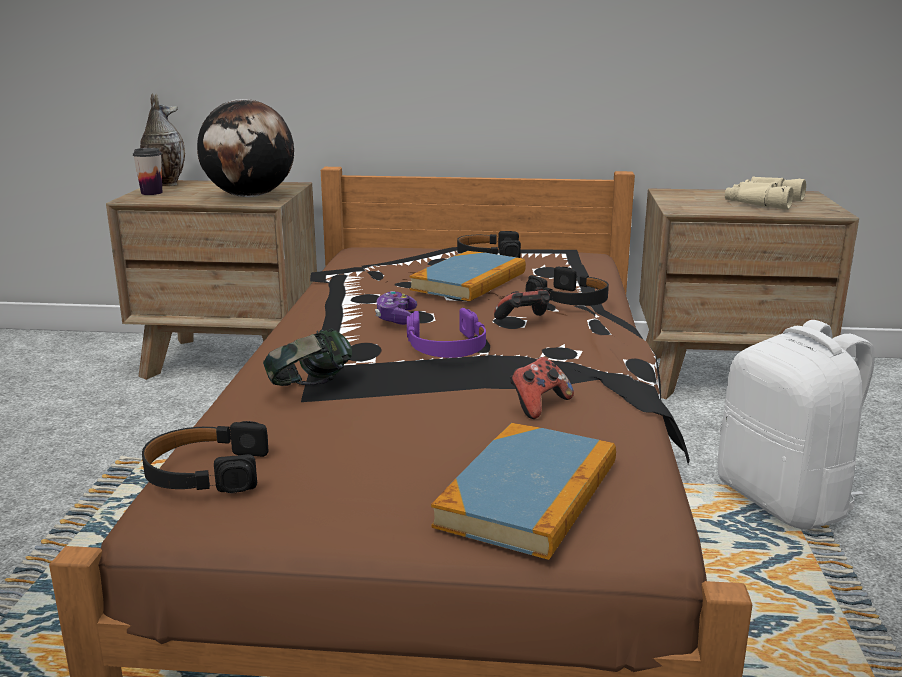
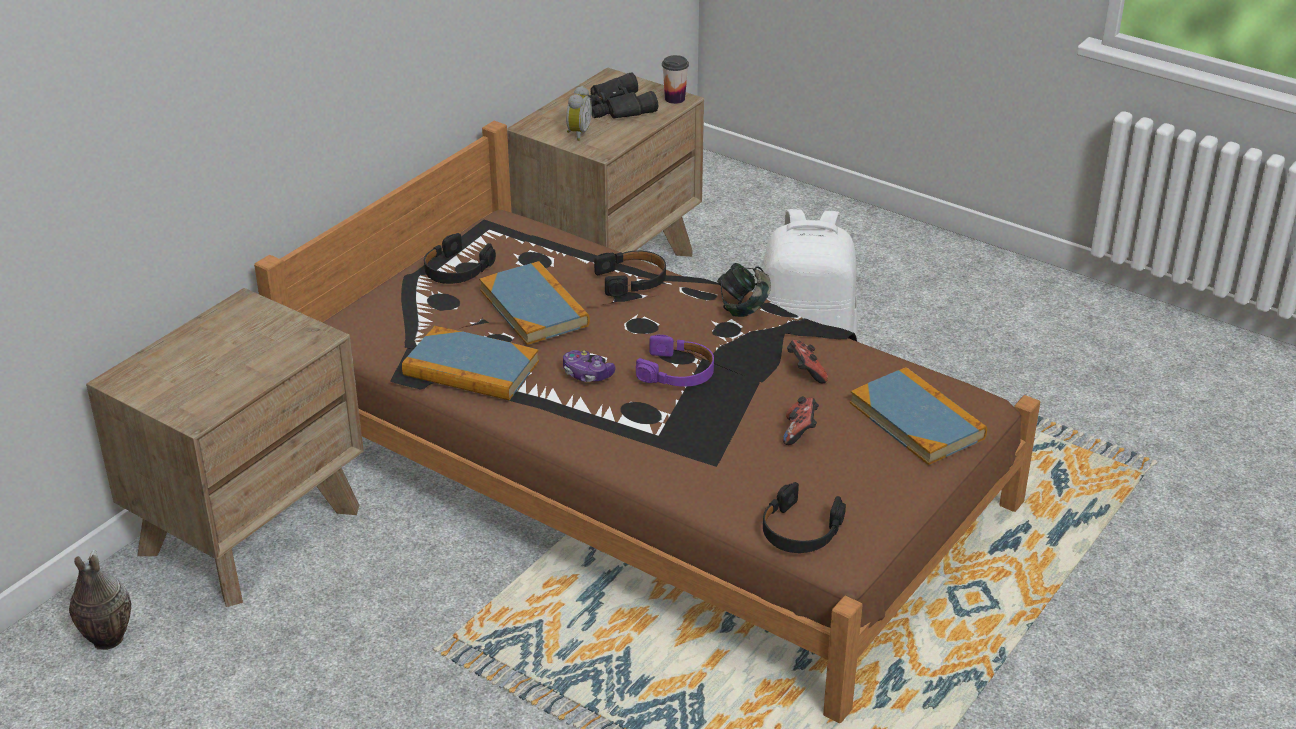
camera: 60 degrees left, 15 degrees up
(151, 193) = (174, 399): cup -> cup (674, 99)
(165, 184) = (128, 382): vase -> vase (106, 641)
(250, 196) = (277, 341): globe -> none
(311, 388) = (696, 455): headphones -> headphones (743, 308)
(352, 284) = (471, 369): none -> book
(524, 321) = (654, 319): game controller -> game controller (800, 432)
(690, 201) = (577, 133): none -> alarm clock
(761, 202) = (616, 107): beige binoculars -> black binoculars

